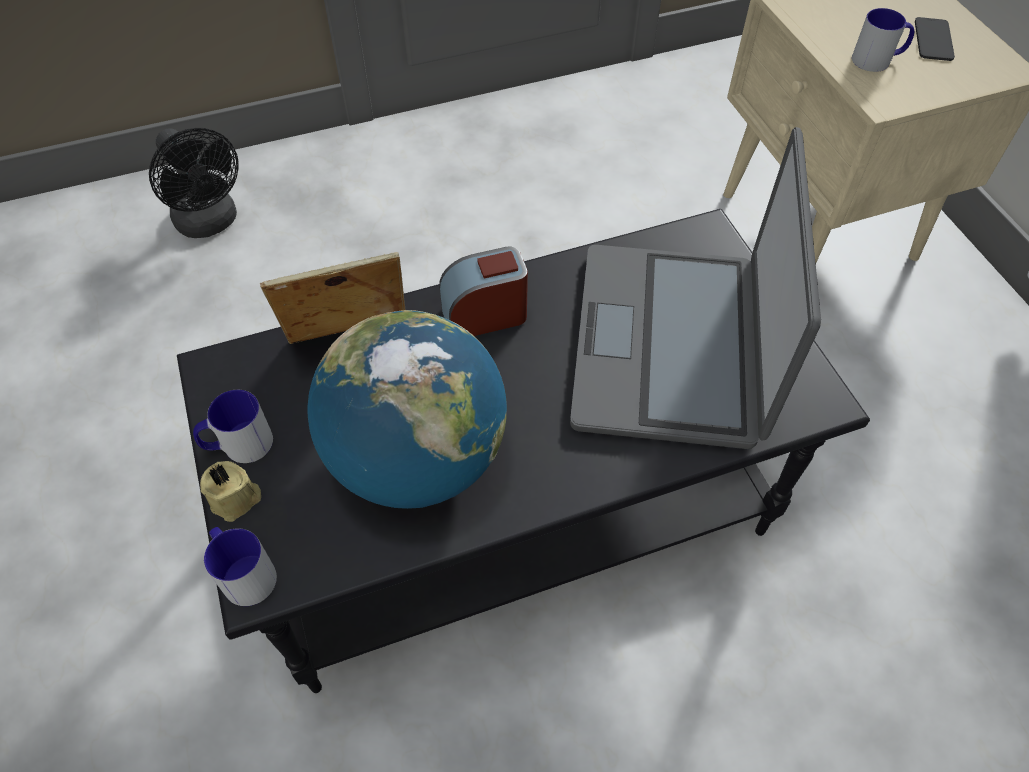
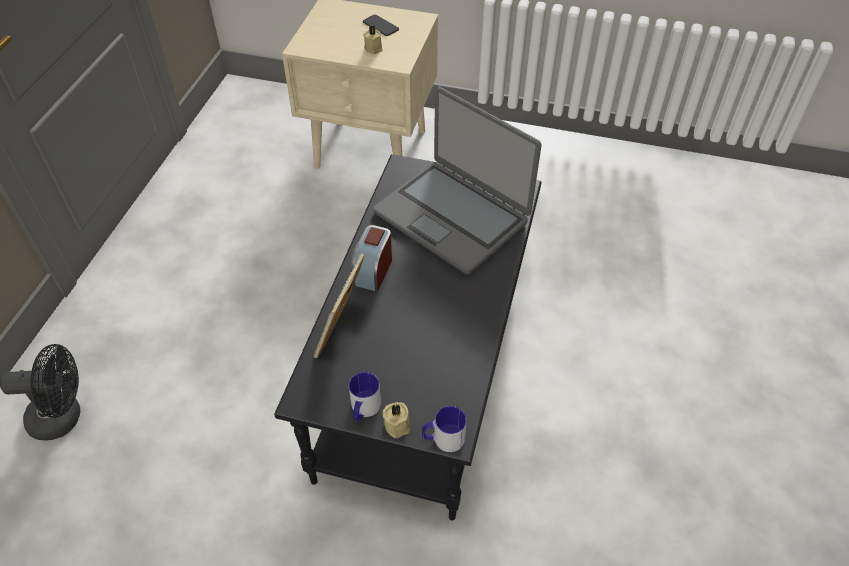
camera: 55 degrees left, 5 degrees down
(417, 459) = (434, 339): globe -> none
(878, 60) = (374, 48): mug -> beige candle

